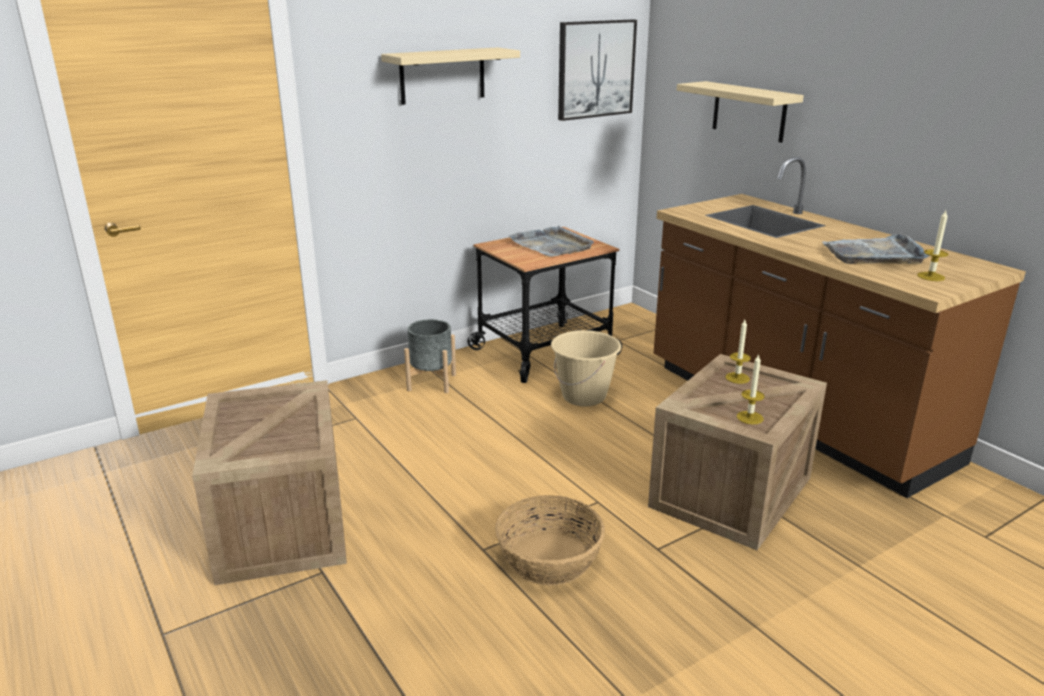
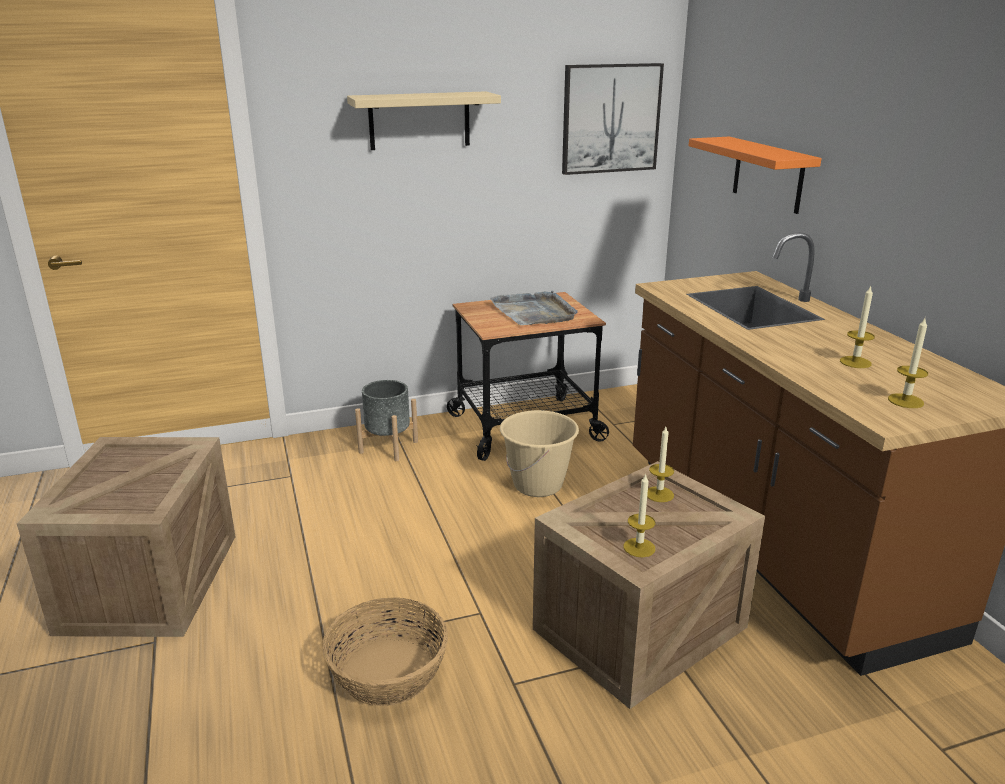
camera: 15 degrees right, 0 degrees up
(749, 111) = (768, 174): beige shelf -> orange shelf
(874, 254) = (855, 362): grey tray -> candle

